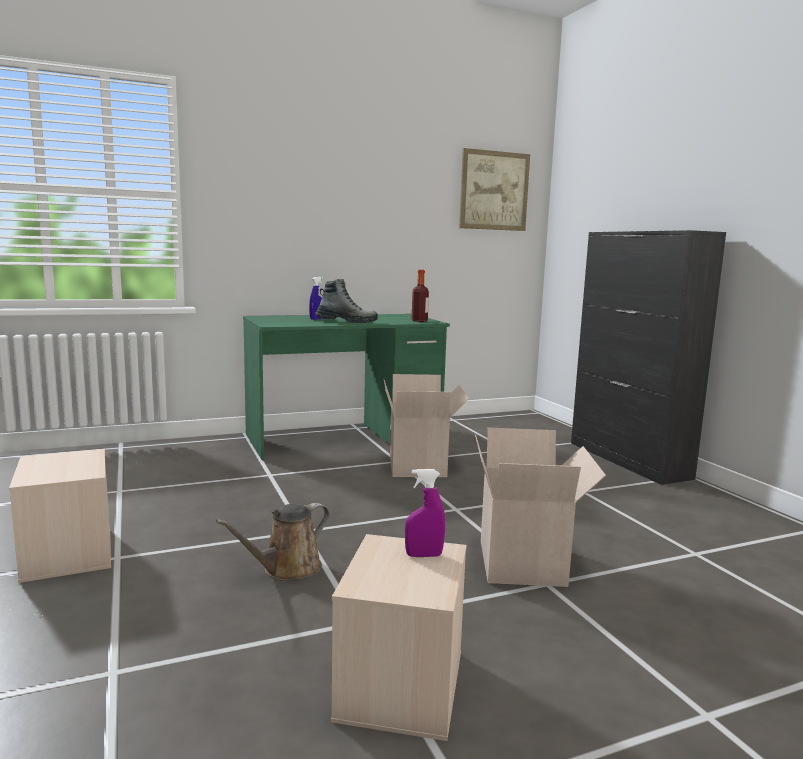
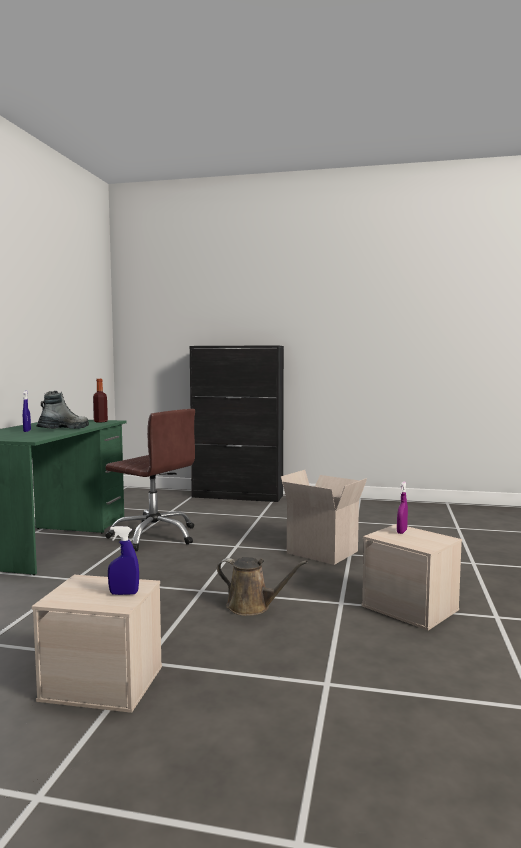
camera: 55 degrees left, 5 degrees down
(60, 474) = (124, 593): none -> blue spray bottle
(287, 569) = (252, 607): brown watering can -> brown watering can turned 60 degrees counterclockwise
(419, 467) = (154, 536): cardboard box -> brown office chair
(494, 191) = (88, 312): picture -> none

